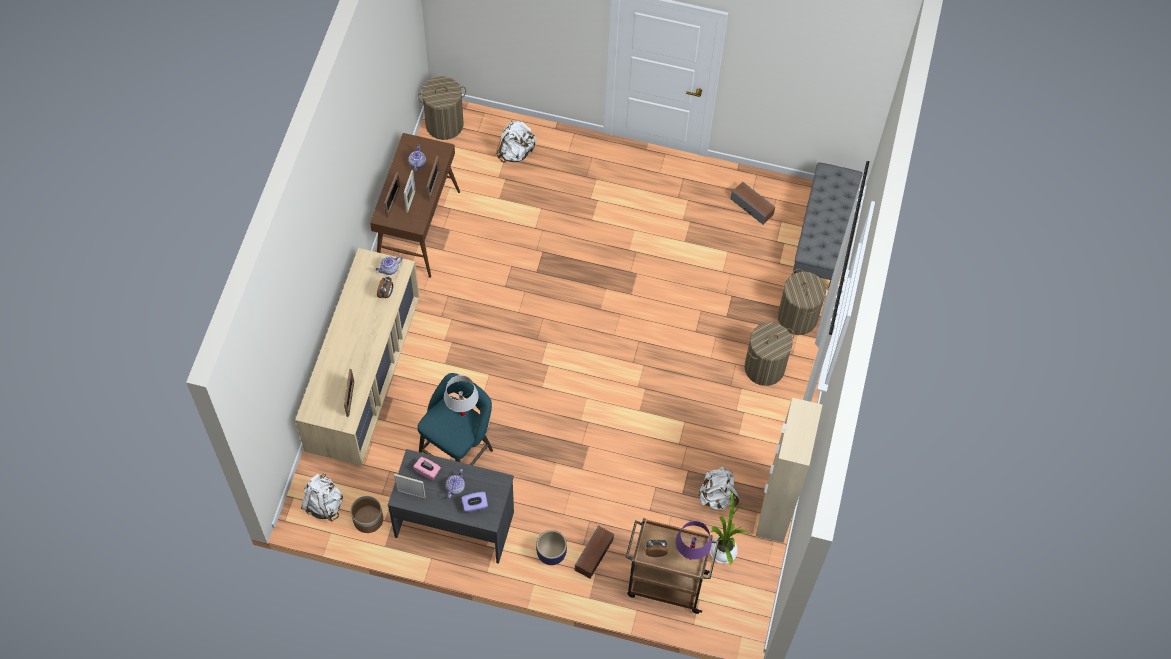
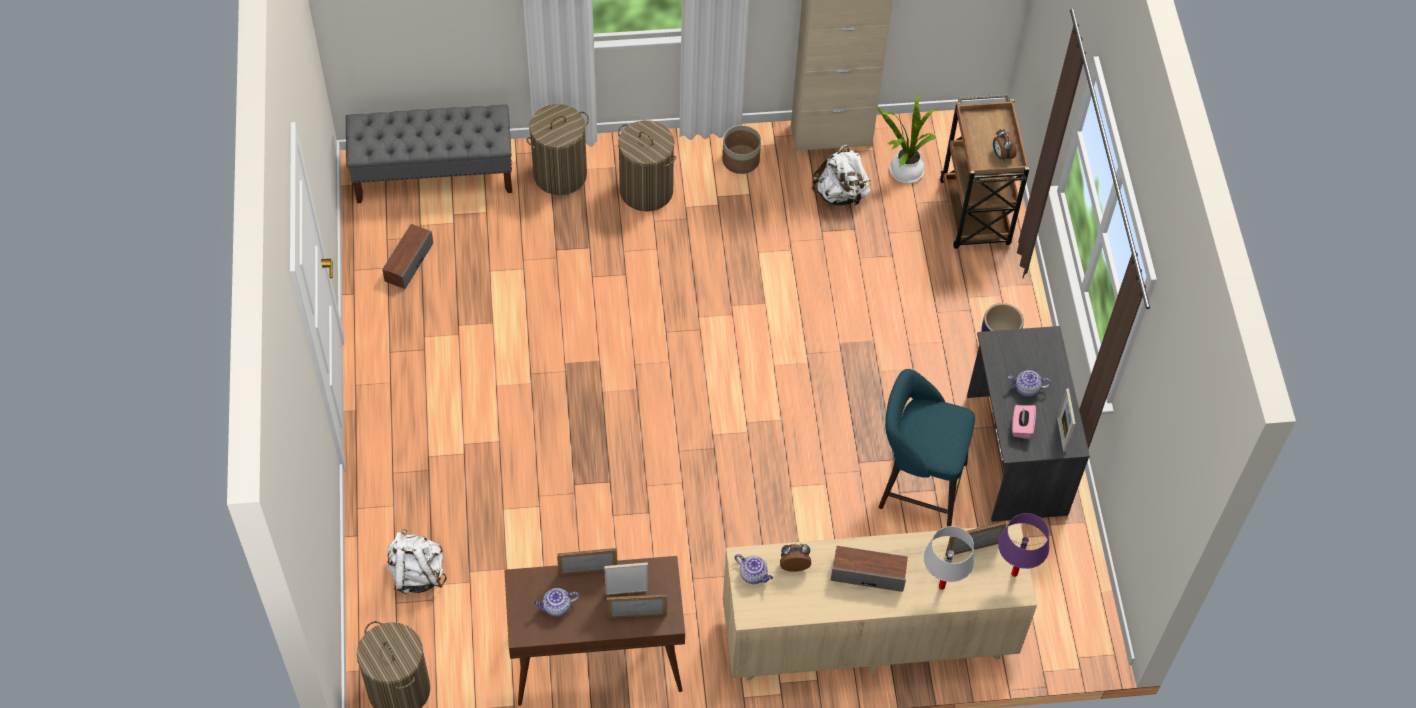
camera: 110 degrees left, 5 degrees down
(324, 504) = (1067, 616): white backpack -> none
(368, 519) = (1060, 555): planter -> planter (740, 159)
(462, 414) = (918, 422): white table lamp -> white table lamp (941, 586)
(475, 505) = (1038, 359): purple tissue box -> none
(594, 555) = (977, 294): speaker -> speaker (868, 573)
(690, 557) = (991, 121): purple table lamp -> purple table lamp (1014, 573)

